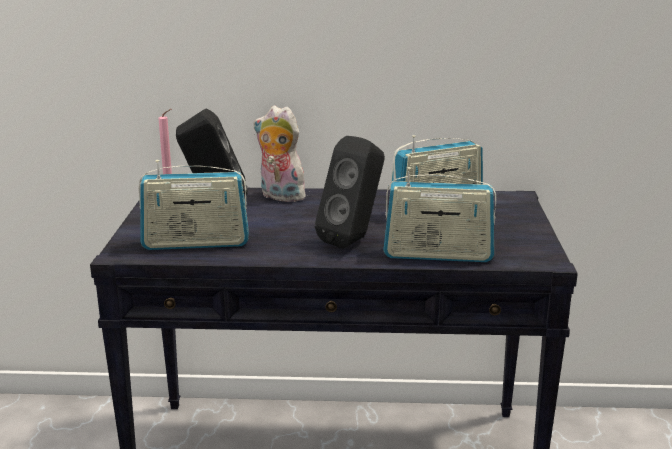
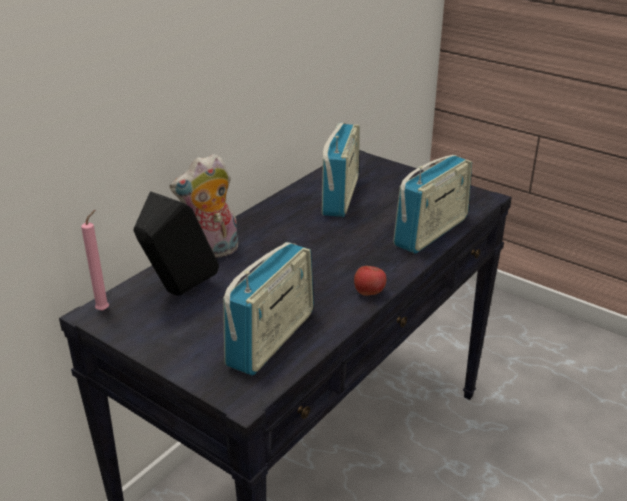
camera: 55 degrees left, 10 degrees up
(301, 257) = (369, 292): none -> apple
(354, 240) = (362, 255): black speaker -> none

